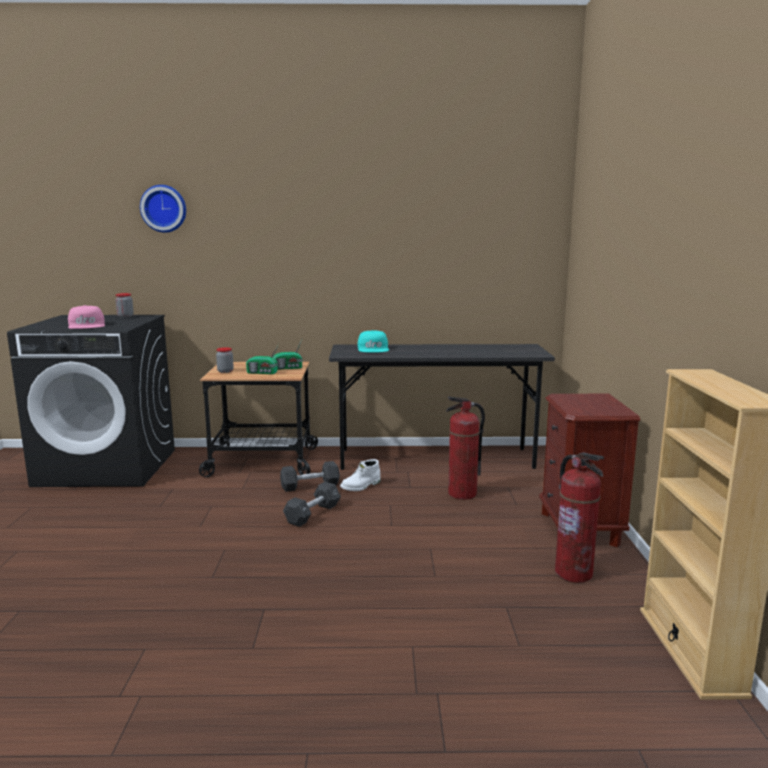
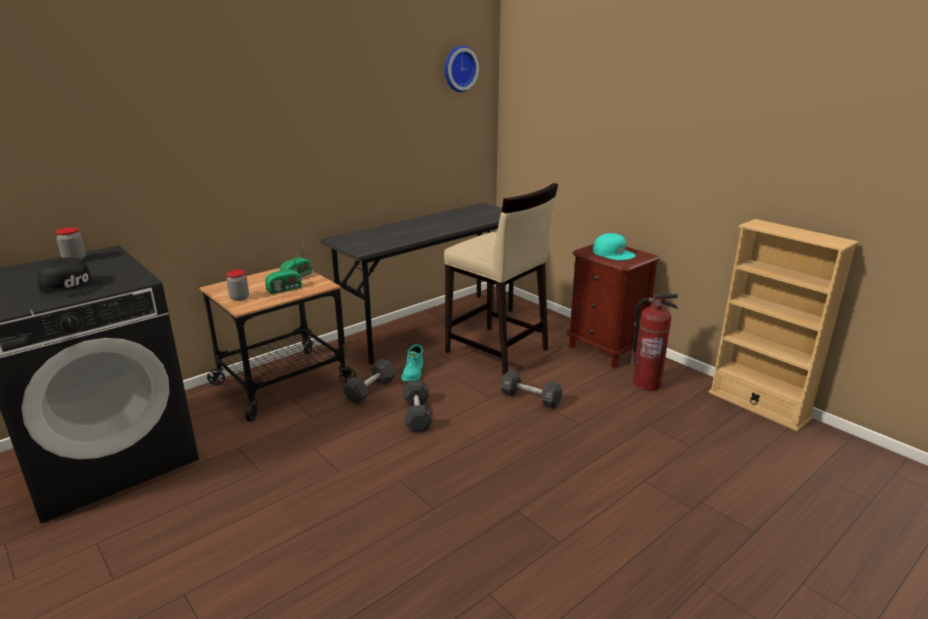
camera: 40 degrees left, 10 degrees up
(87, 325) = (72, 286): pink cap -> black cap
(164, 208) = (93, 103): wall clock -> wall clock (458, 68)
(361, 486) = (413, 373): white boot -> turquoise boot
(373, 349) = (372, 236): turquoise cap -> turquoise cap (613, 253)
(425, 538) = (530, 398): none -> black dumbbell
(462, 494) = (497, 351): fire extinguisher -> beige stool

